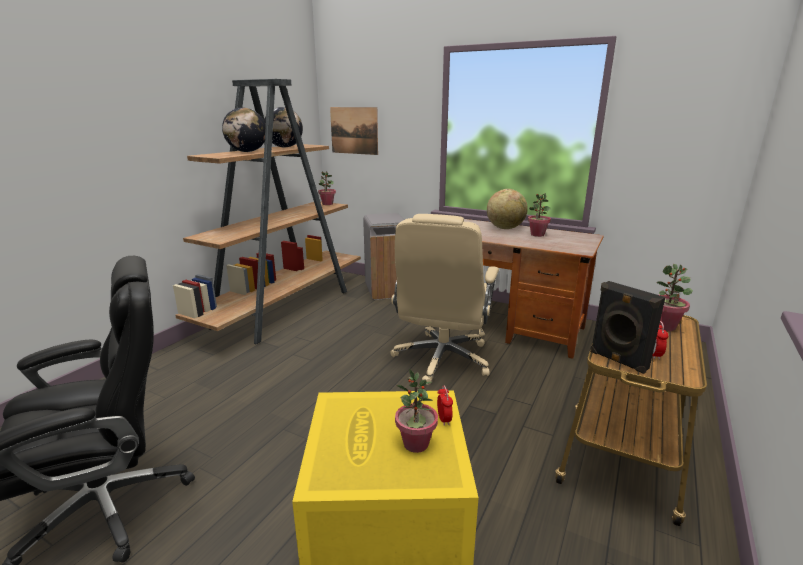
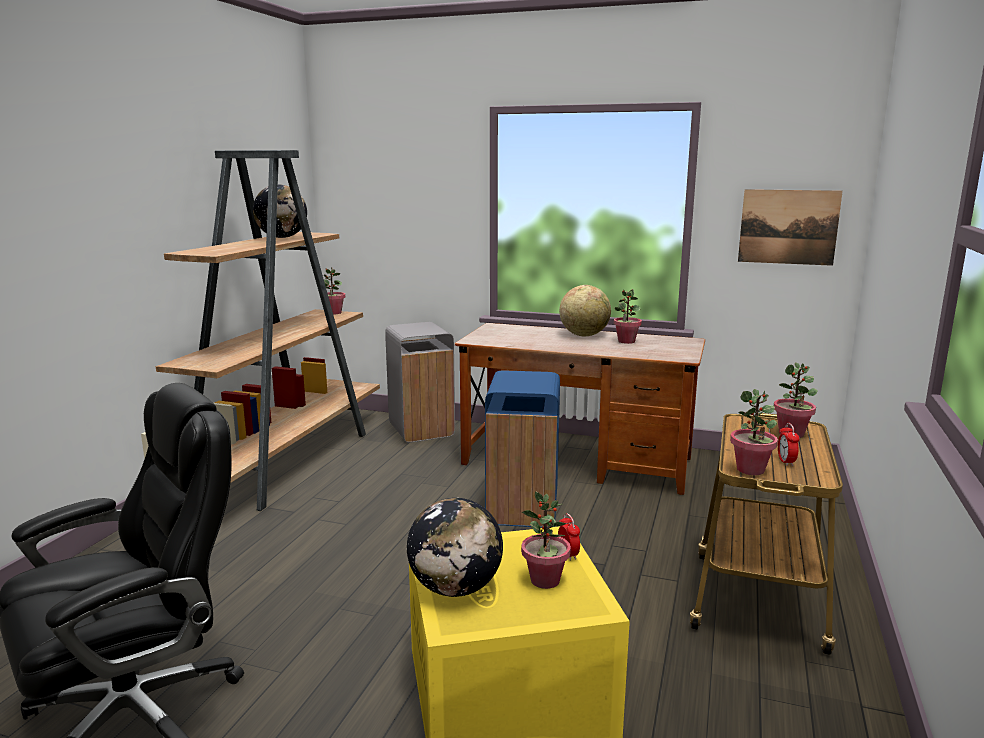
camera: 10 degrees left, 5 degrees down
(247, 152) = (240, 245): globe -> globe (455, 588)
(354, 130) = (366, 212): picture -> picture (788, 227)
(442, 359) = (521, 509): beige office chair -> blue trash can
(617, 360) = (751, 470): black speaker -> potted plant

